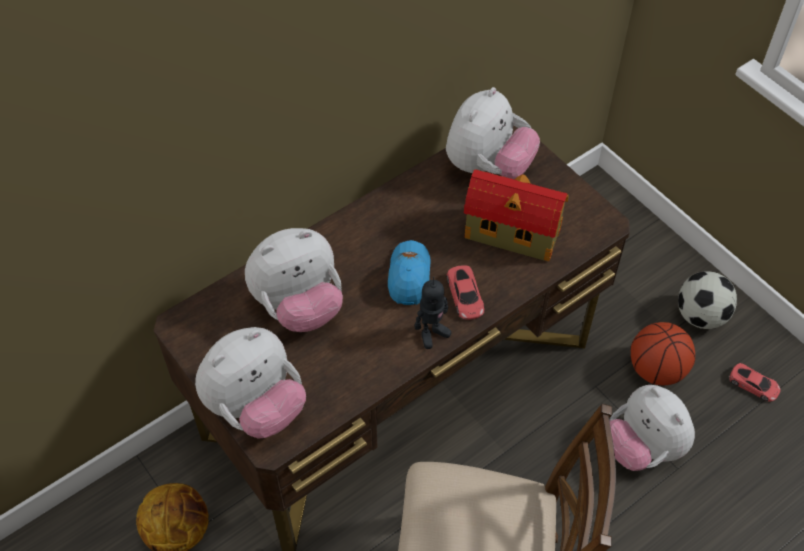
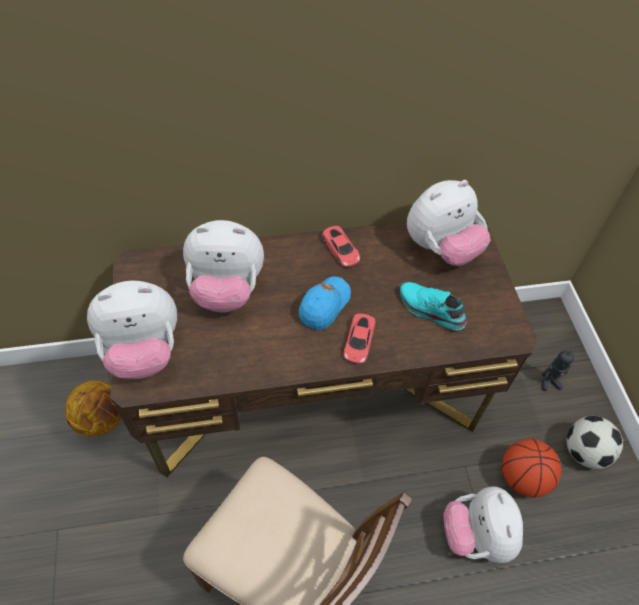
camera: 25 degrees right, 0 degrees up
(432, 333) = (313, 359): toy robot -> toy robot (549, 382)
(514, 234) = (430, 310): toy house -> turquoise shoe
(753, 385) = (602, 532): red toy car -> red toy car (340, 249)

